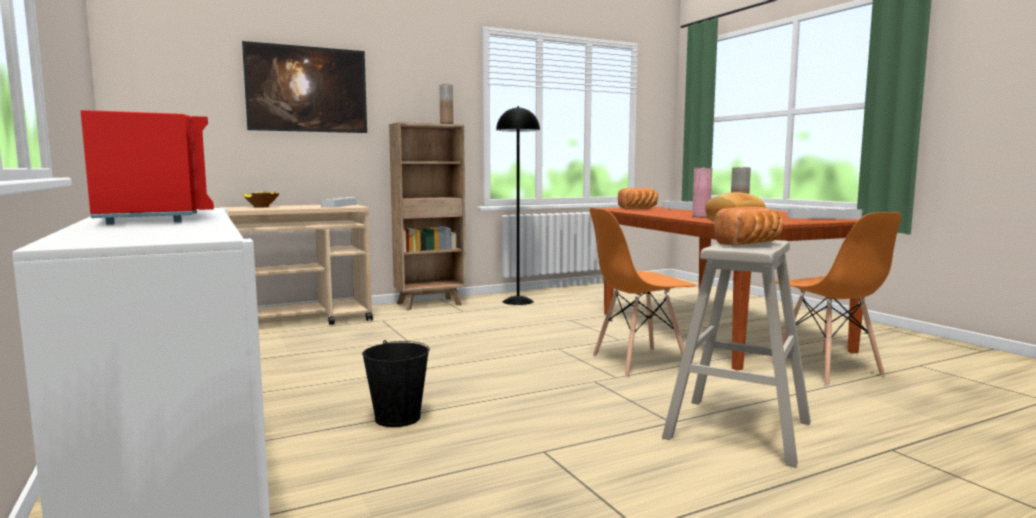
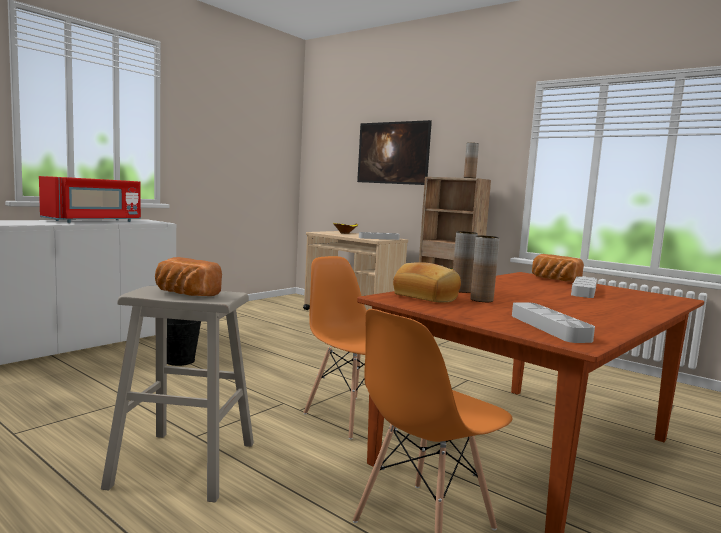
camera: 65 degrees right, 0 degrees up
(517, 301) = (503, 356): black floor lamp -> none
(701, 216) = (461, 291): pink vase -> brown vase

